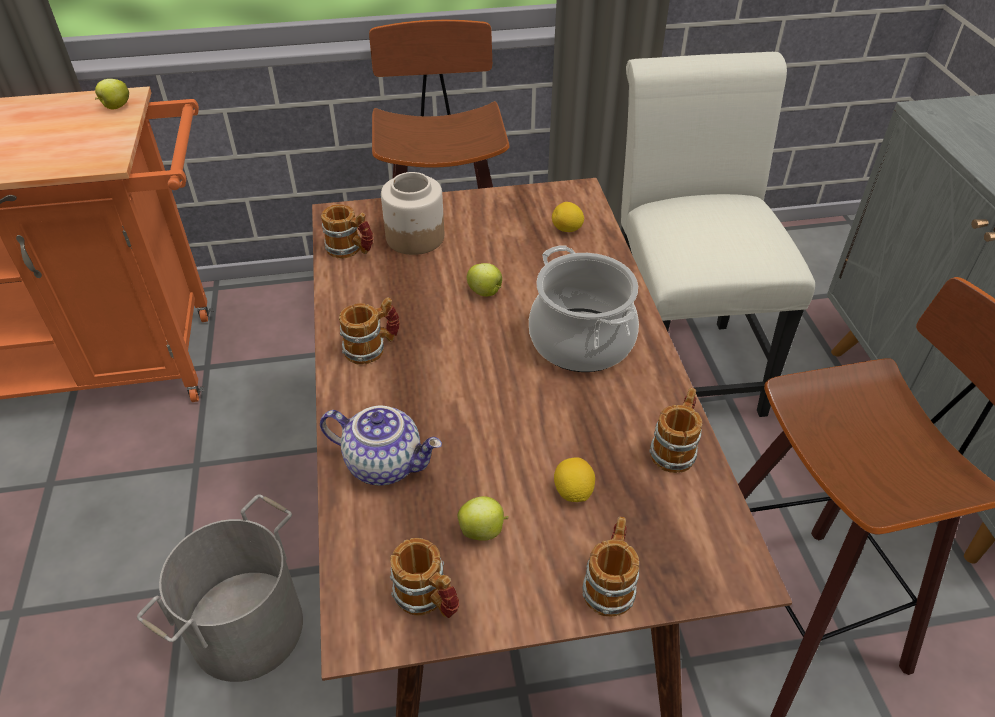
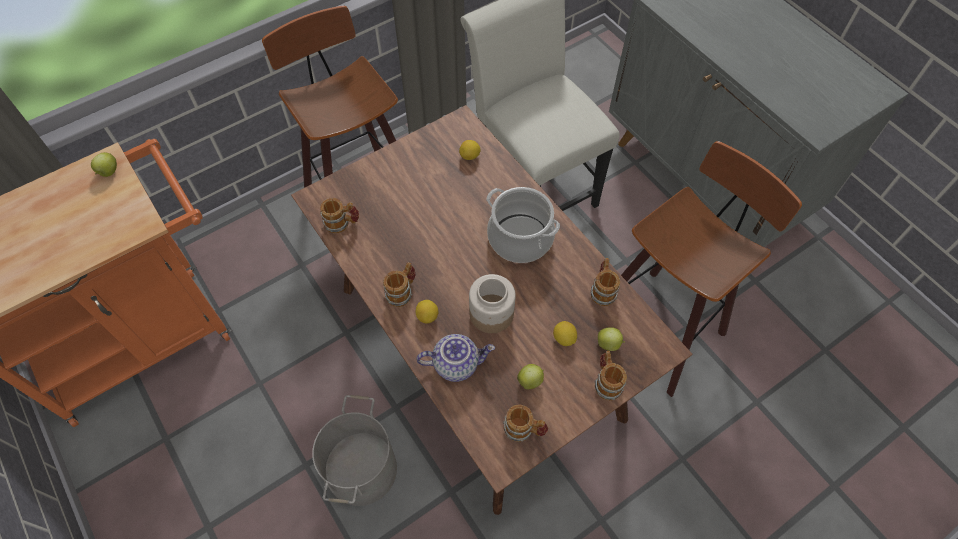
camera: 25 degrees left, 15 degrees up
(385, 388) = (427, 316): none -> lemon
(414, 237) = (377, 197): jar -> jar (491, 313)
(486, 292) = (446, 224): apple -> apple (609, 344)

